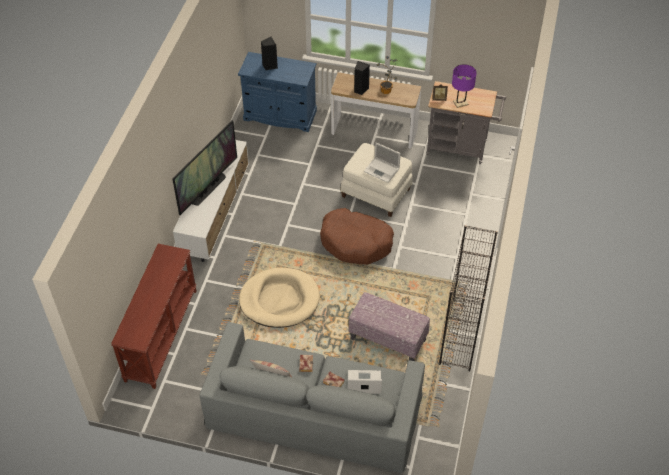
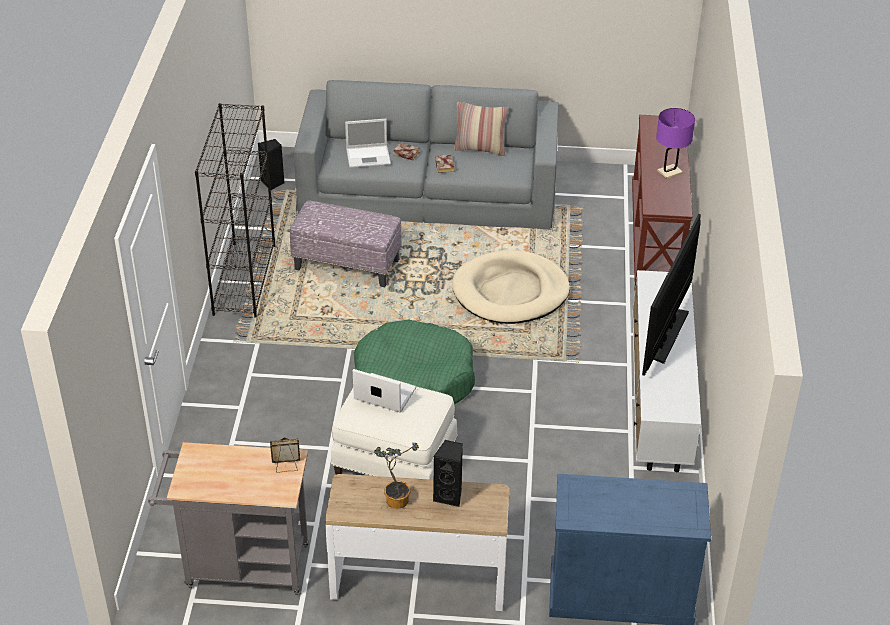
camera: 170 degrees right, 10 degrees down
(269, 66) = (650, 508): black speaker -> black speaker (273, 183)
(356, 242) = (414, 377): brown dog bed -> green dog bed
(460, 103) = (242, 462): purple table lamp -> purple table lamp (669, 172)

